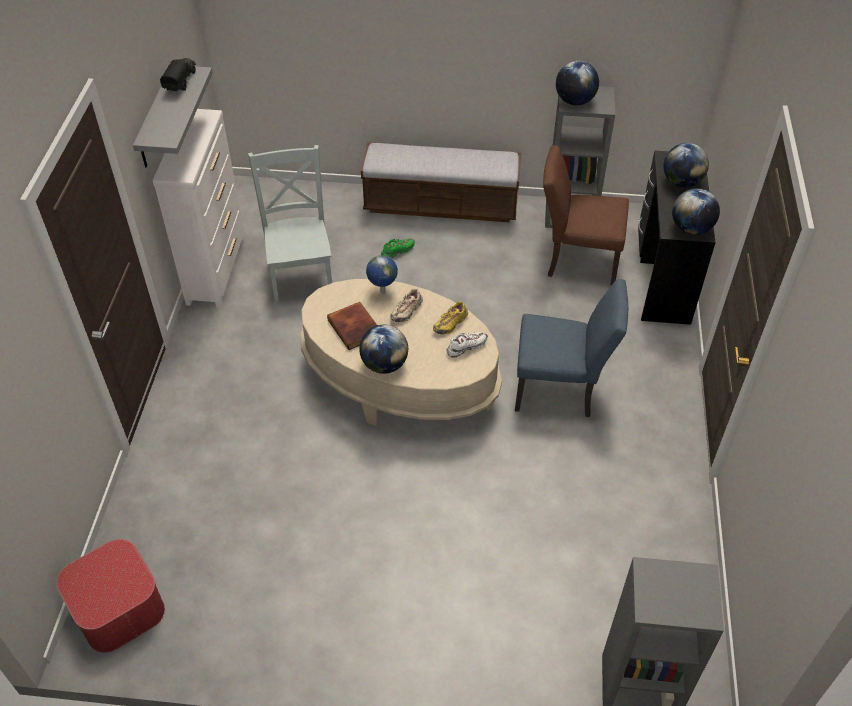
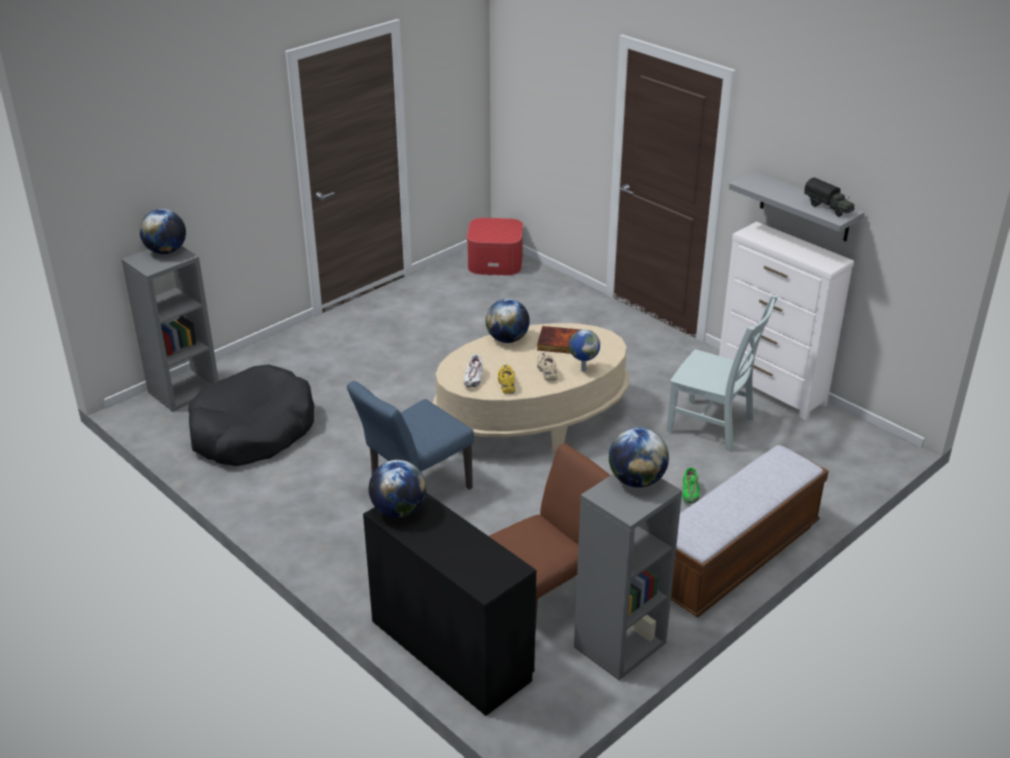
camera: 130 degrees right, 15 degrees down
(621, 563) = (252, 431): none -> black dog bed
(681, 182) = (464, 551): globe -> globe (166, 251)

